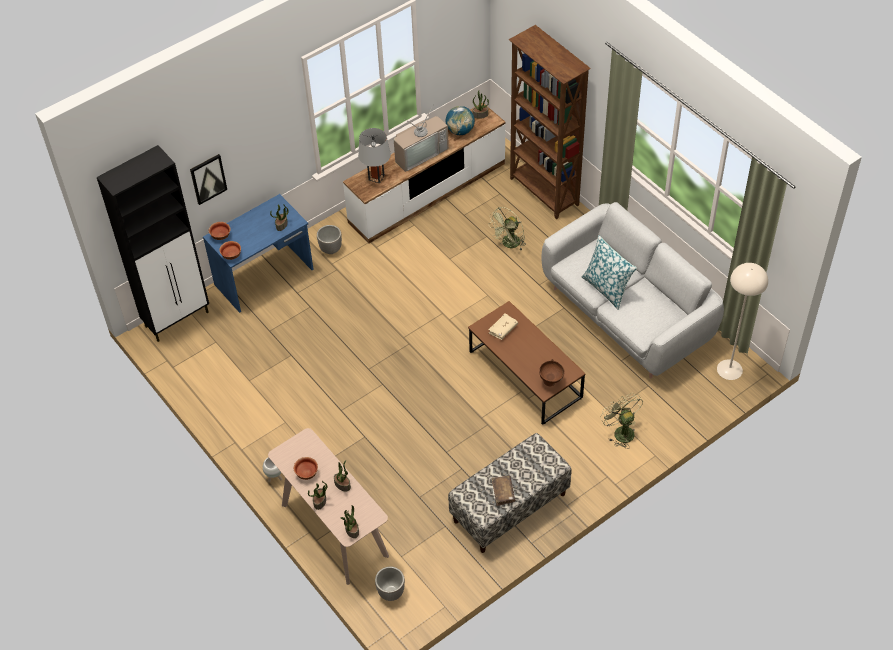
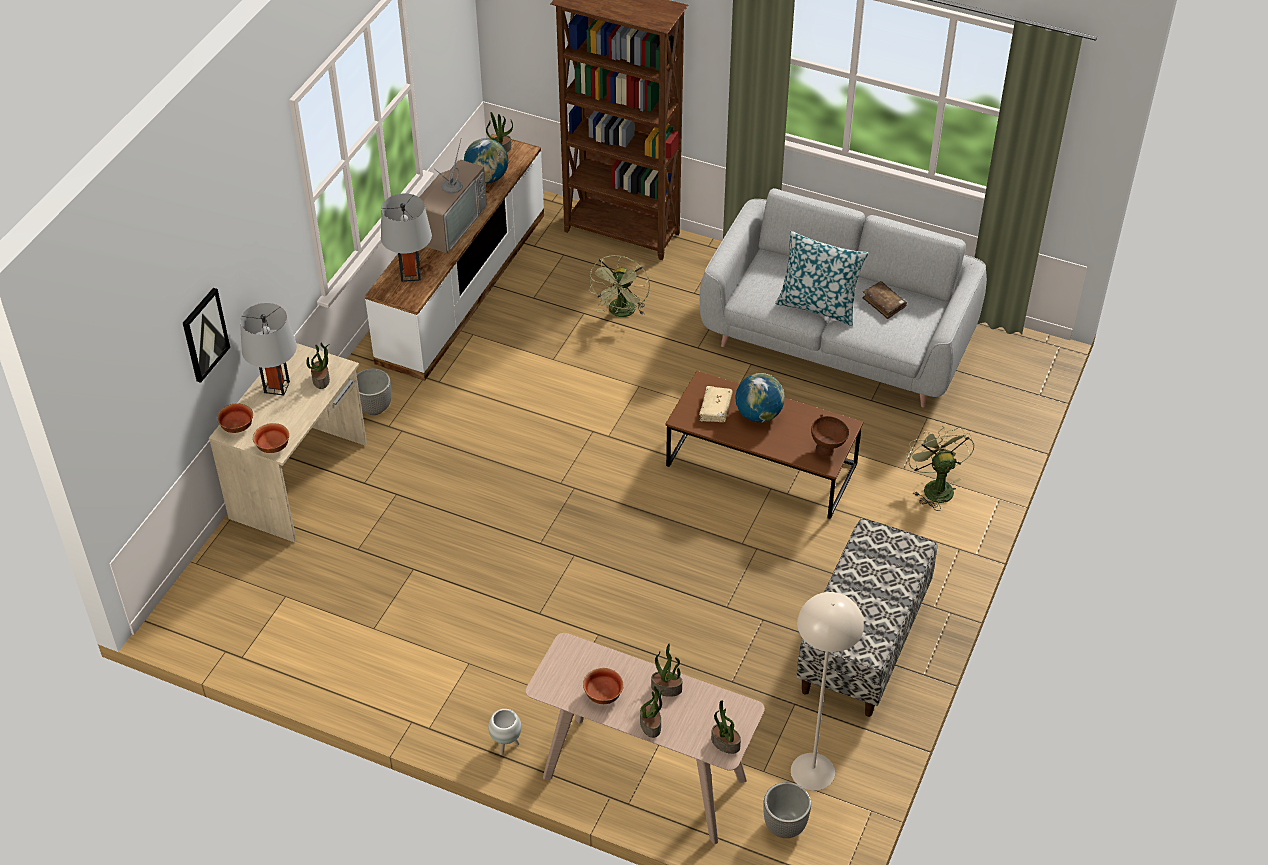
camera: 30 degrees left, 5 degrees down
(178, 319) = (203, 587): black cabinet -> none
(256, 220) = (277, 387): none -> grey table lamp
(265, 277) = (301, 480): blue desk -> beige desk
(503, 492) = (874, 612): brown book -> brown book (884, 303)
(525, 343) = (758, 415): none -> globe
(620, 431) = (935, 487): green fan -> green fan turned 45 degrees clockwise
(730, 369) = (1012, 359): beige floor lamp -> beige floor lamp (813, 771)

